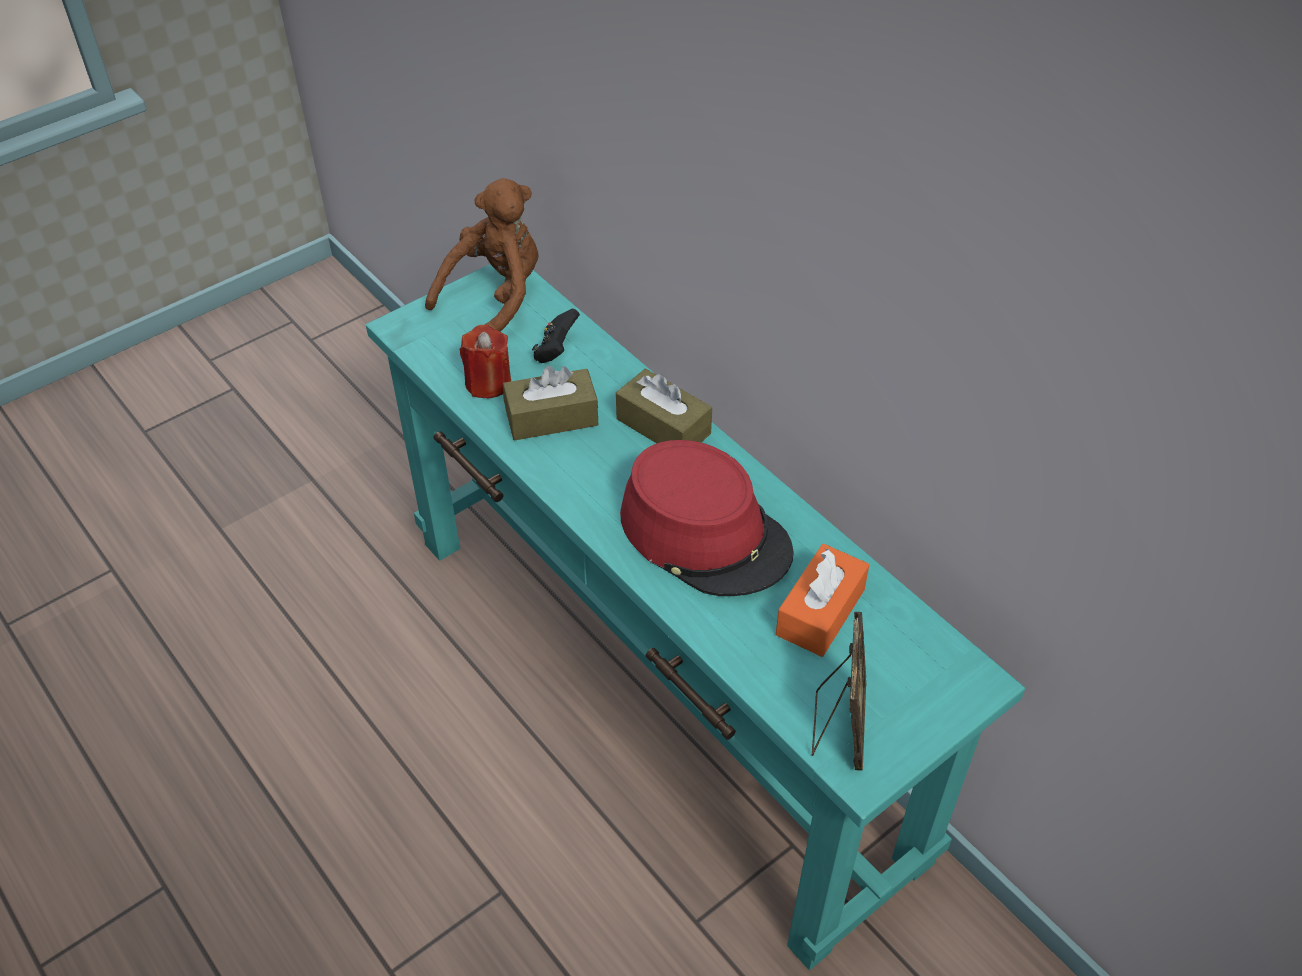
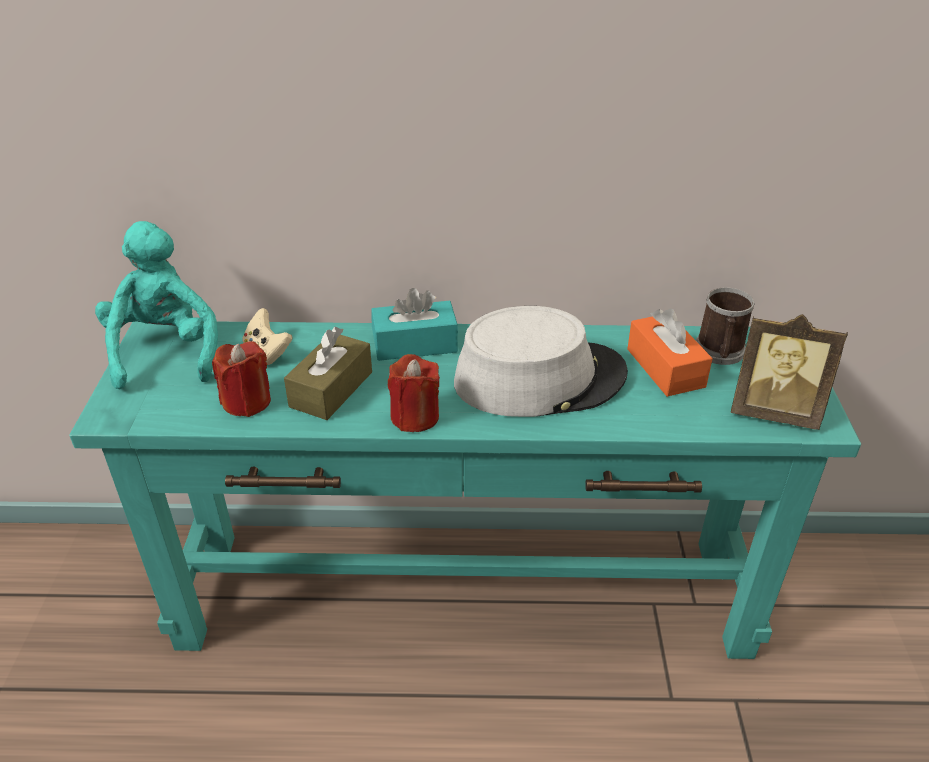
camera: 50 degrees left, 10 degrees down
(496, 298) = (166, 352): brown plush toy -> turquoise plush toy
(556, 351) = (267, 352): black game controller -> beige game controller
(571, 487) = (415, 416): none -> red candle
(663, 426) = (415, 344): brown tissue box -> turquoise tissue box
(705, 533) = (539, 378): red hat -> grey hat
(838, 727) = (774, 412): picture frame -> picture frame turned 150 degrees clockwise
(892, 641) = (719, 353): none -> mug

